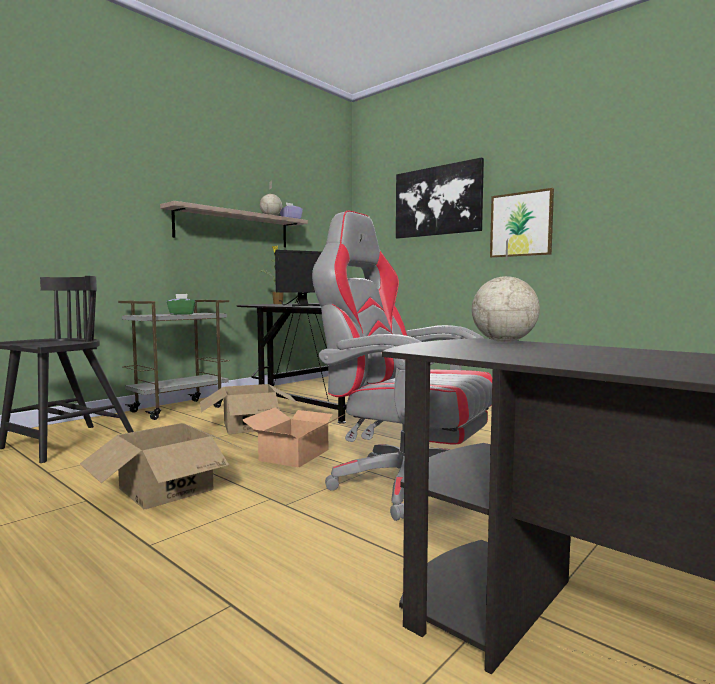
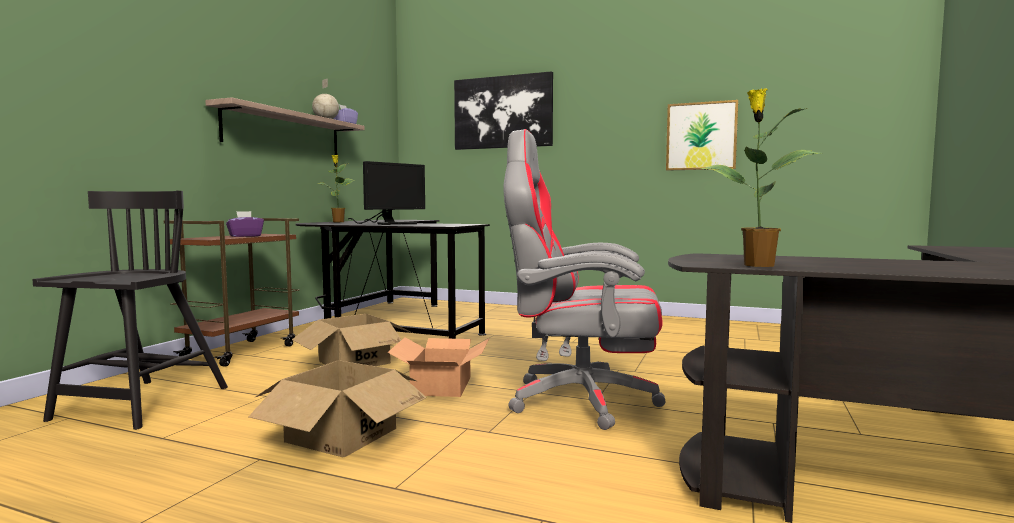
camera: 20 degrees left, 0 degrees up
(180, 409) = (243, 351): grey cart -> brown cart
(181, 314) = (245, 236): green tissue box -> purple tissue box
(471, 353) = (757, 265): none -> potted plant
(504, 341) = (732, 255): globe -> none
(521, 224) = (593, 141): picture -> picture (701, 136)

